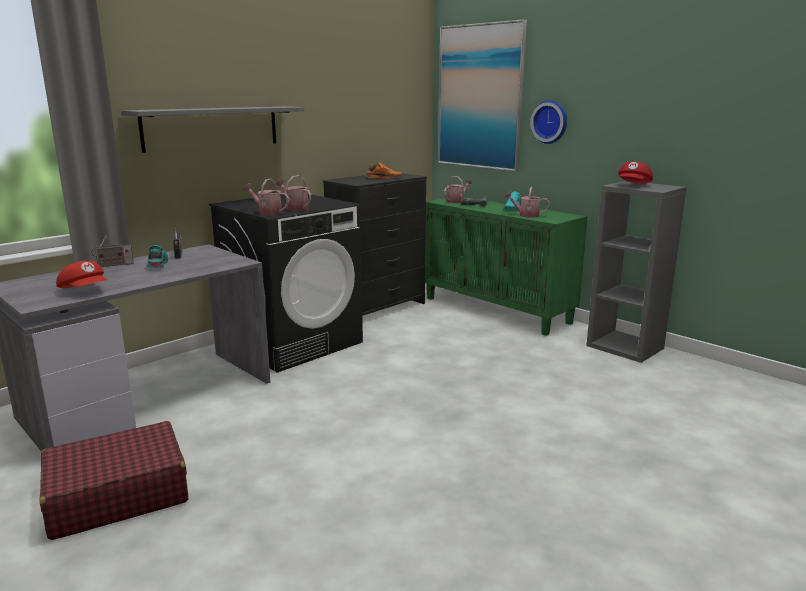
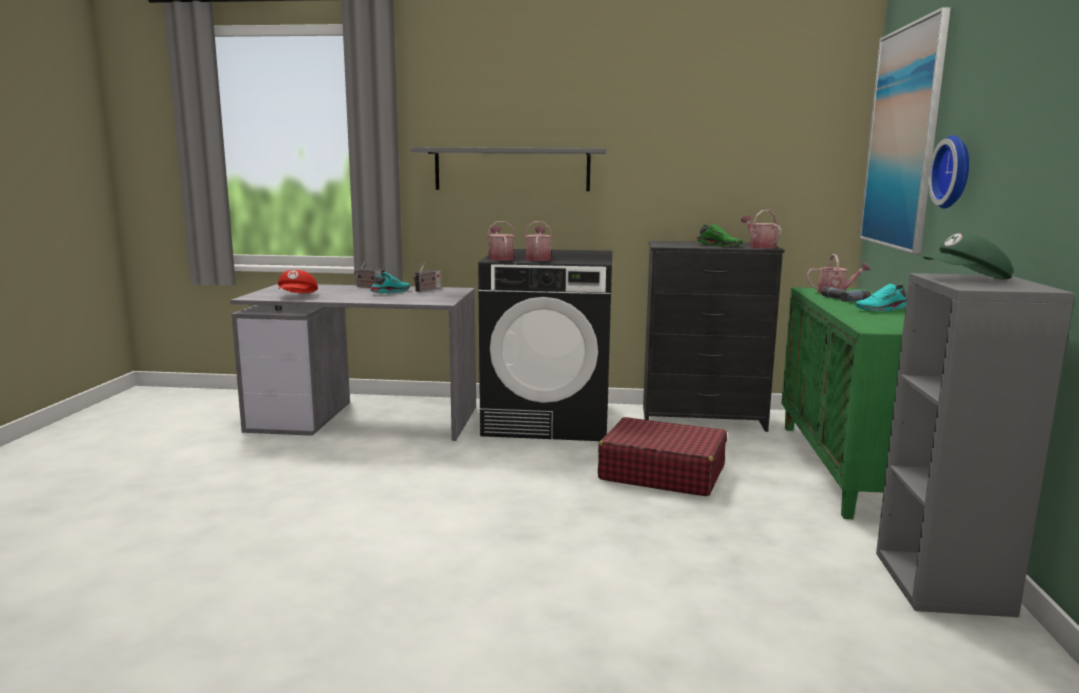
camera: 50 degrees right, 5 degrees down
(117, 495) = (221, 465): red suitcase -> red suitcase (661, 473)
(383, 178) = (719, 245): orange shoe -> green shoe
(526, 215) = (860, 318): watering can -> watering can (760, 246)
(633, 185) = (966, 279): red cap -> green cap

